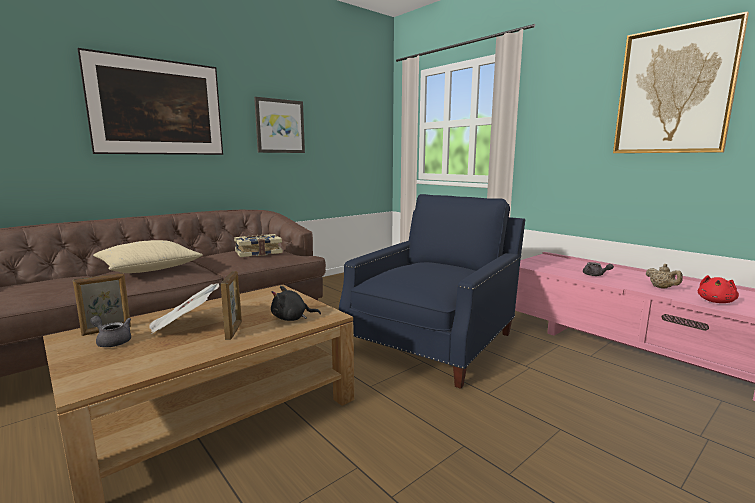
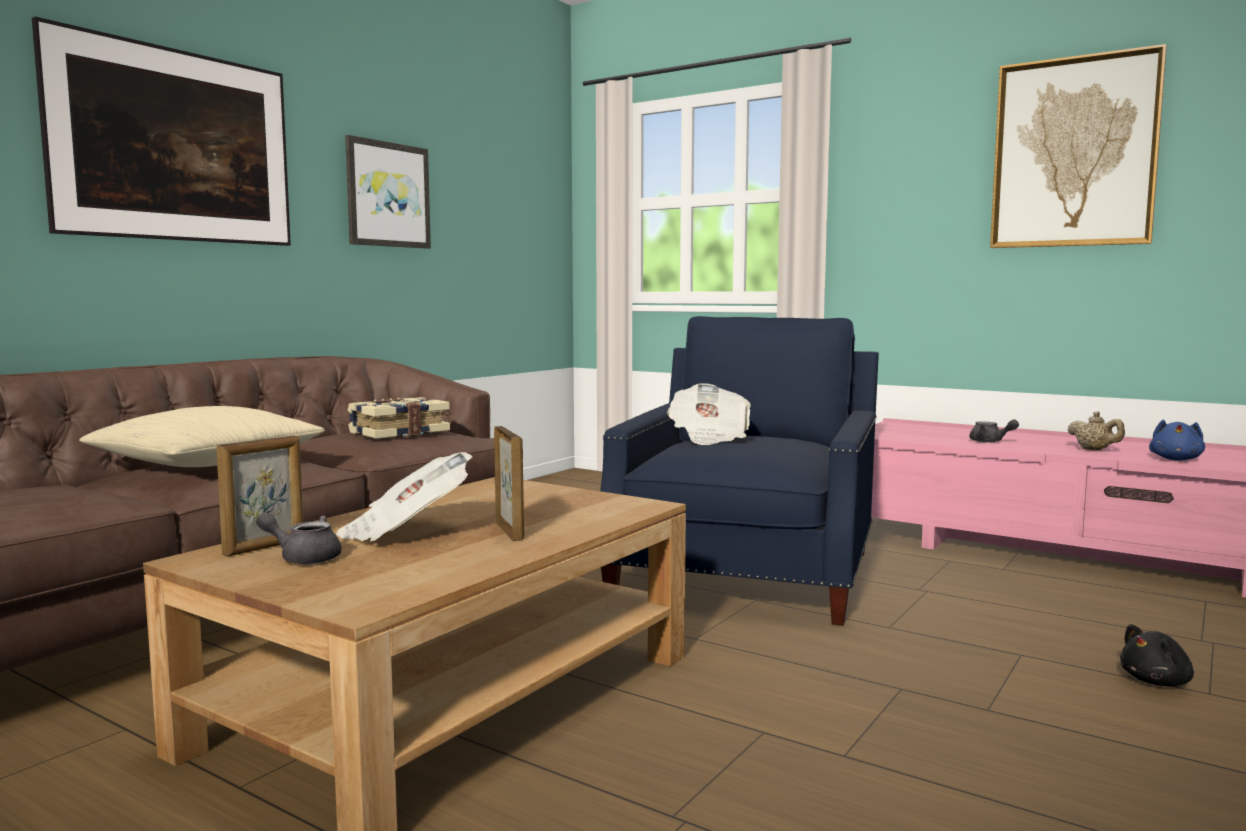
camera: 15 degrees left, 5 degrees down
(292, 318) = (587, 512): black plush toy -> black plush toy (1158, 682)
(409, 267) = (709, 438): none -> newspaper
(716, 301) = (1176, 459): red plush toy -> blue plush toy

